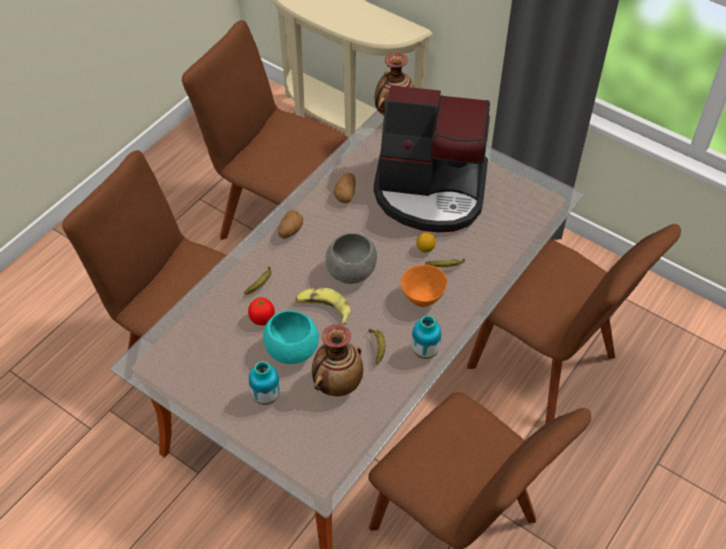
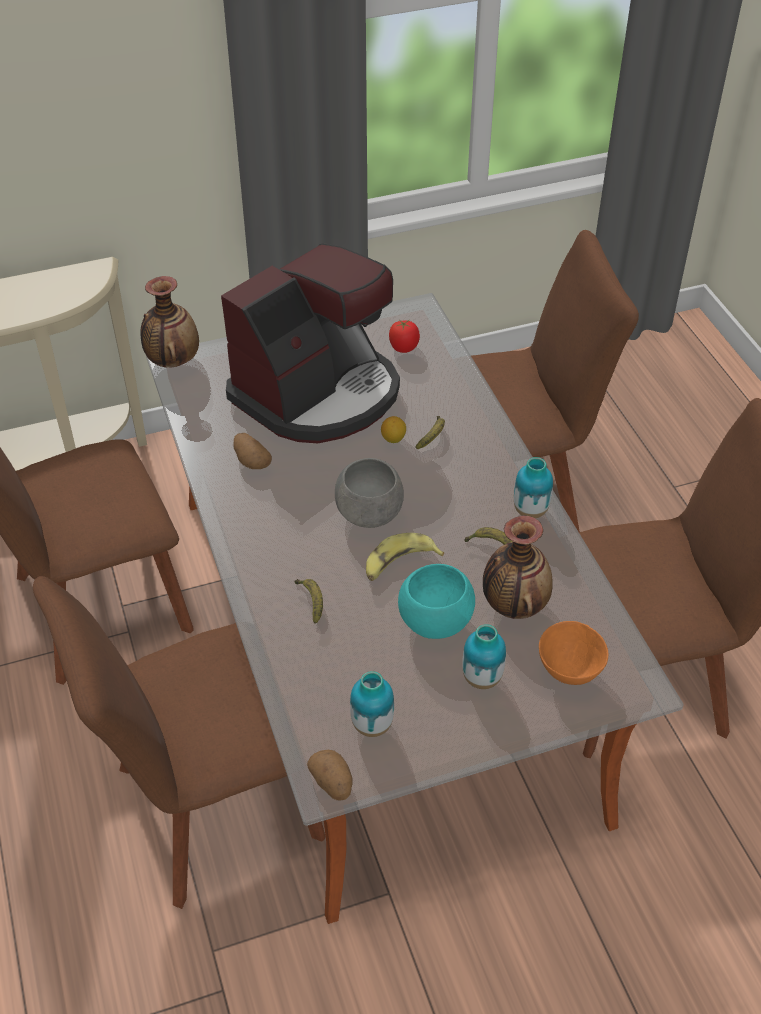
camera: 55 degrees left, 5 degrees down
(193, 361) = (372, 725): none -> vase
(262, 319) = (365, 626): tomato -> tomato (404, 348)
(290, 231) = (256, 536): potato -> potato (332, 783)
(422, 297) = (457, 476): orange bowl -> orange bowl (568, 672)

